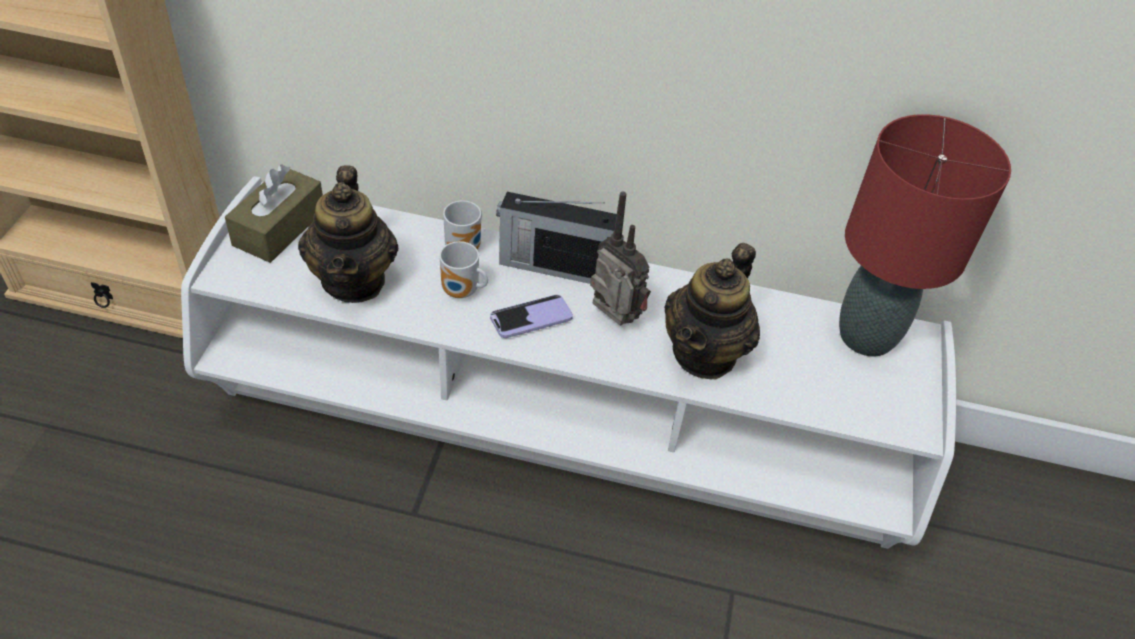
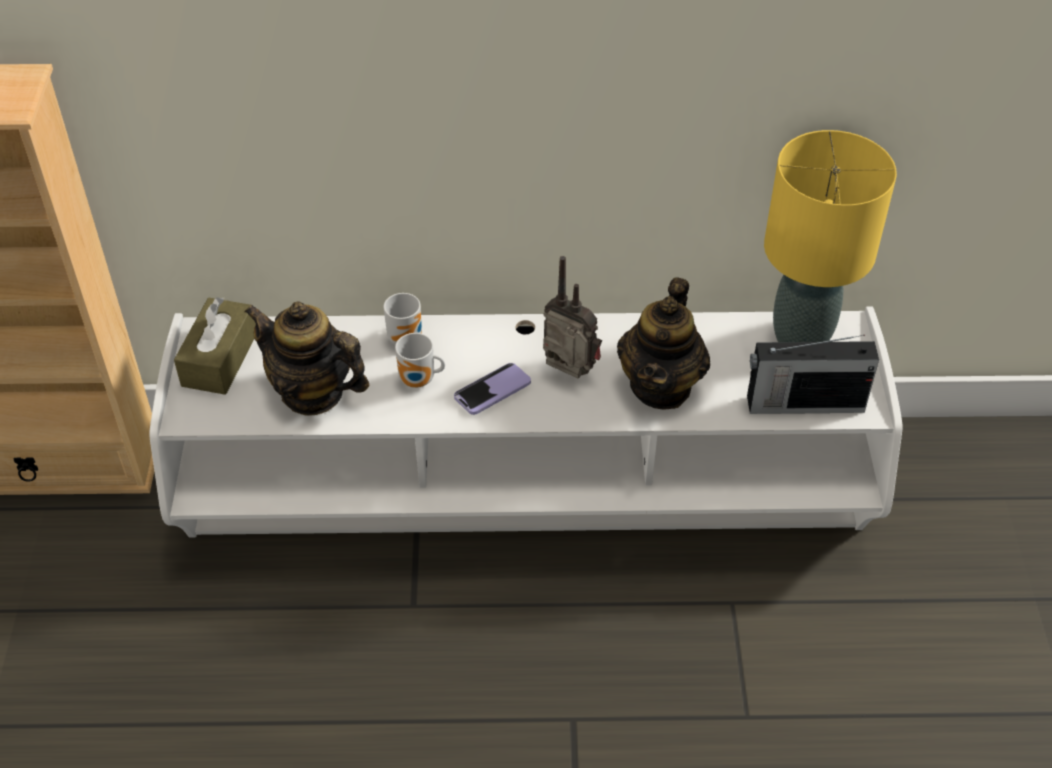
camera: 10 degrees left, 0 degrees up
(354, 280) = (313, 393): teapot -> teapot turned 135 degrees clockwise
(554, 267) = (497, 337): radio -> radio (802, 403)
(865, 335) = (800, 336): red table lamp -> yellow table lamp

